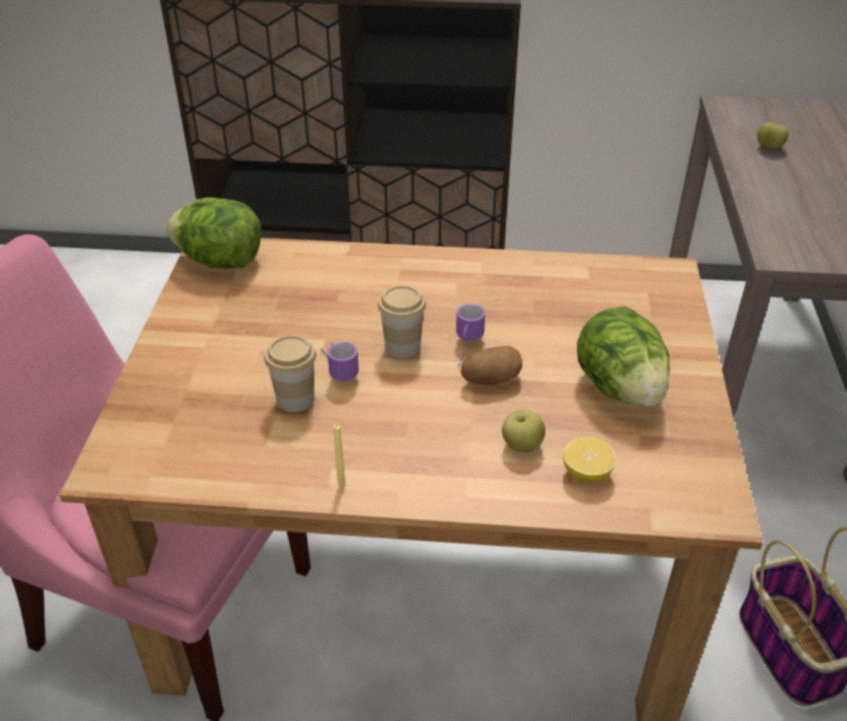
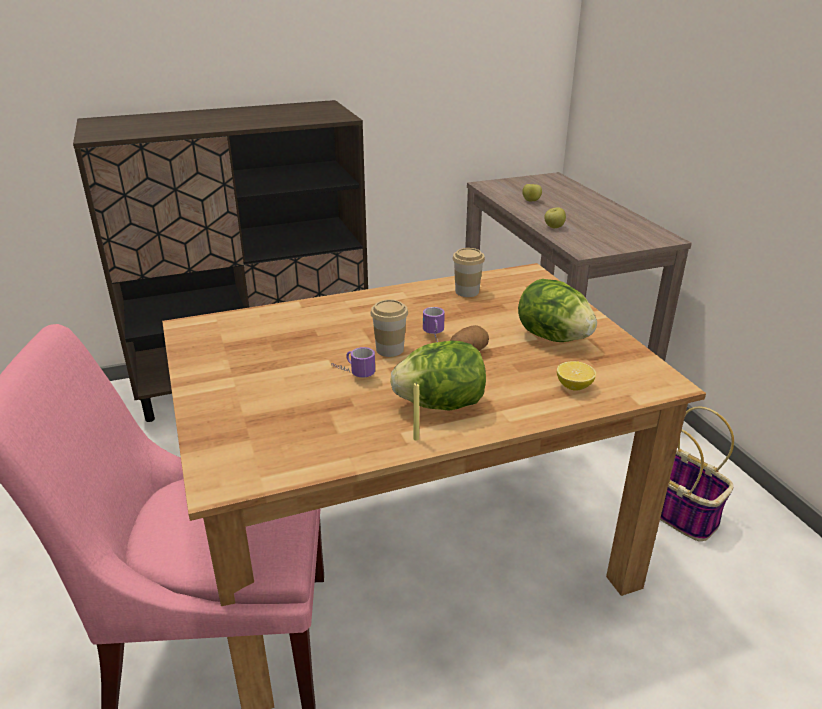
camera: 25 degrees left, 10 degrees down
(220, 261) = (203, 331): lettuce -> lettuce (441, 405)
(295, 399) = (337, 399): cup -> cup (467, 292)
(521, 445) = (520, 383): apple -> apple (554, 227)

